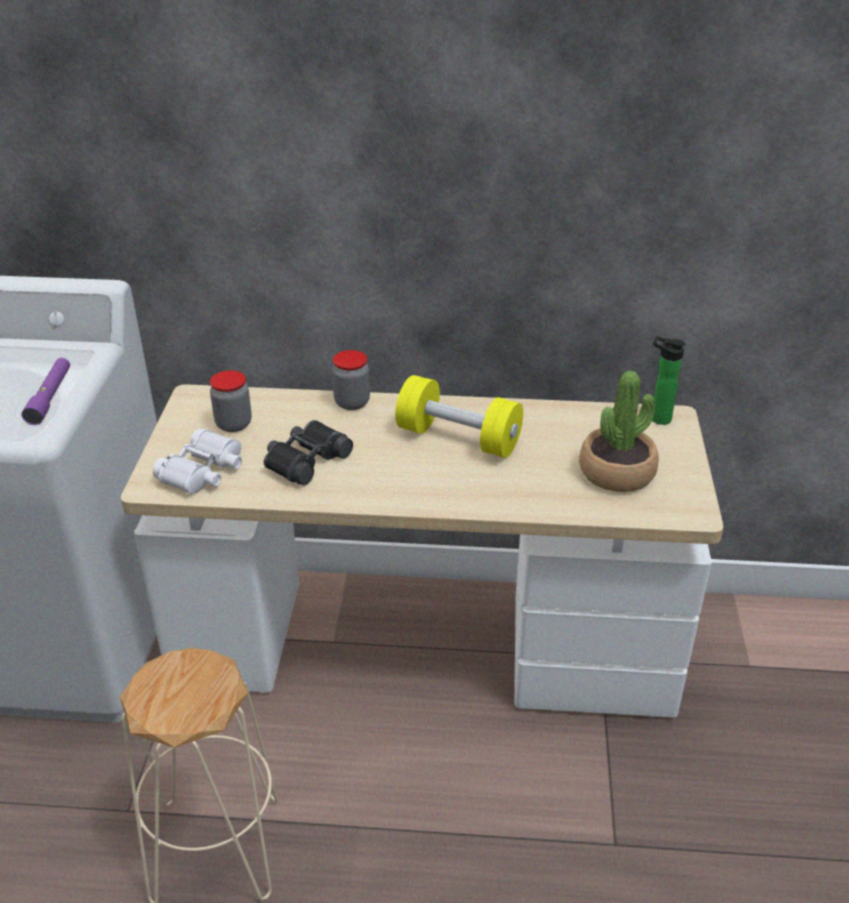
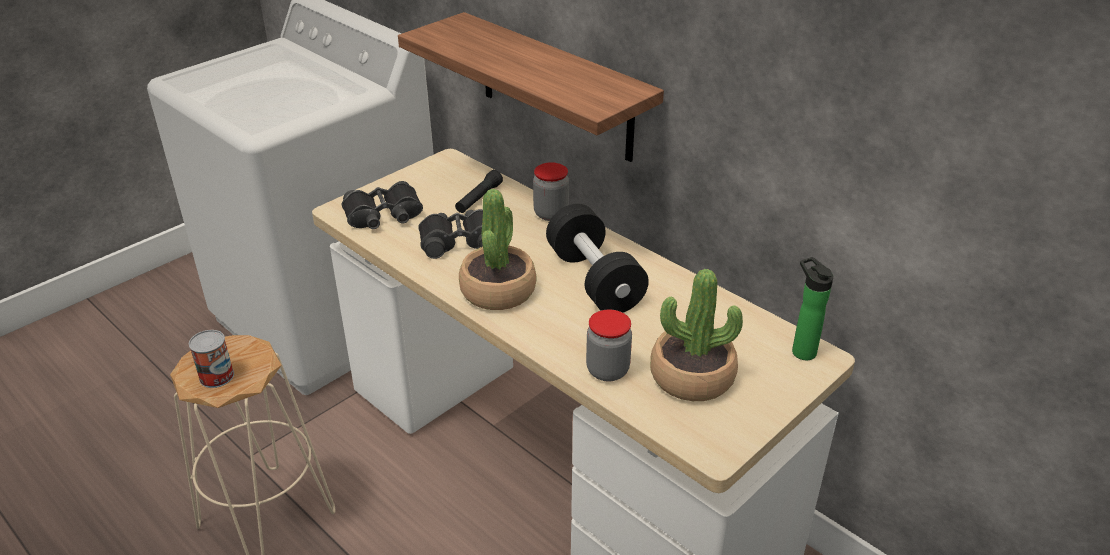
camera: 40 degrees right, 0 degrees up
(50, 397) = (298, 110): purple flashlight -> none
(190, 703) = (216, 376): none -> can
(203, 471) = (383, 216): white binoculars -> black binoculars
(233, 424) = (447, 192): jar -> jar (607, 370)
(271, 417) = (478, 199): none -> black flashlight
(324, 277) = (555, 87): none -> shelf
(396, 483) = (498, 291): none -> potted plant
(458, 438) = (594, 280): yellow dumbbell -> black dumbbell

